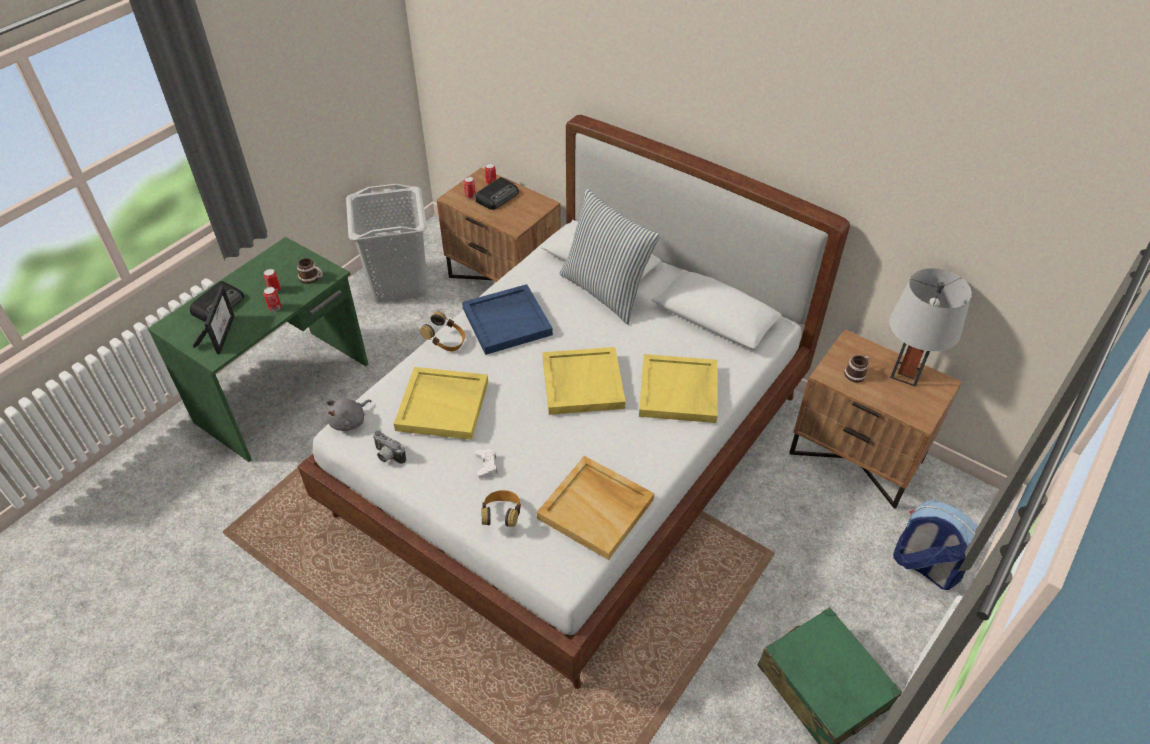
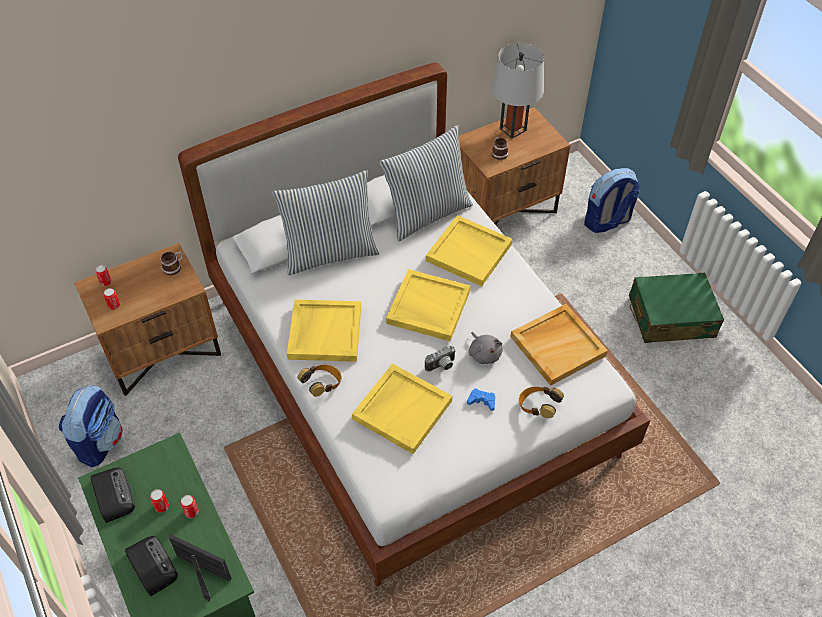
camera: 65 degrees left, 5 degrees up
(312, 278) = (167, 467): mug -> mug (174, 267)
(350, 421) = (379, 488): grey plush toy -> grey plush toy (484, 353)
(387, 456) = (437, 469): camera -> camera (441, 366)
(399, 282) = (99, 441): grey laundry basket -> backpack
(486, 465) = (482, 401): white game controller -> blue game controller
(498, 197) = (133, 284): radio -> radio (113, 495)
(507, 321) = (324, 332): blue tray -> yellow tray
(709, 341) = (427, 213): none -> pillow

